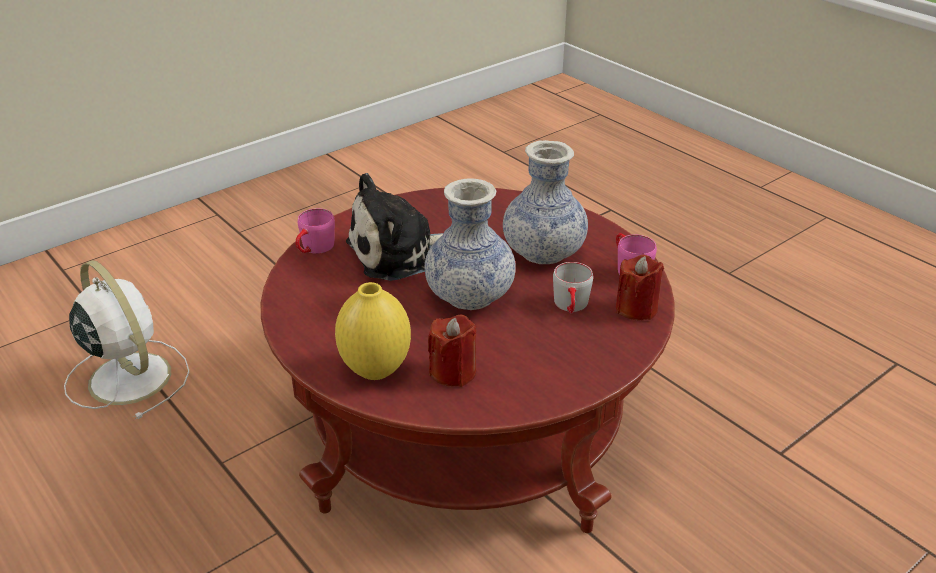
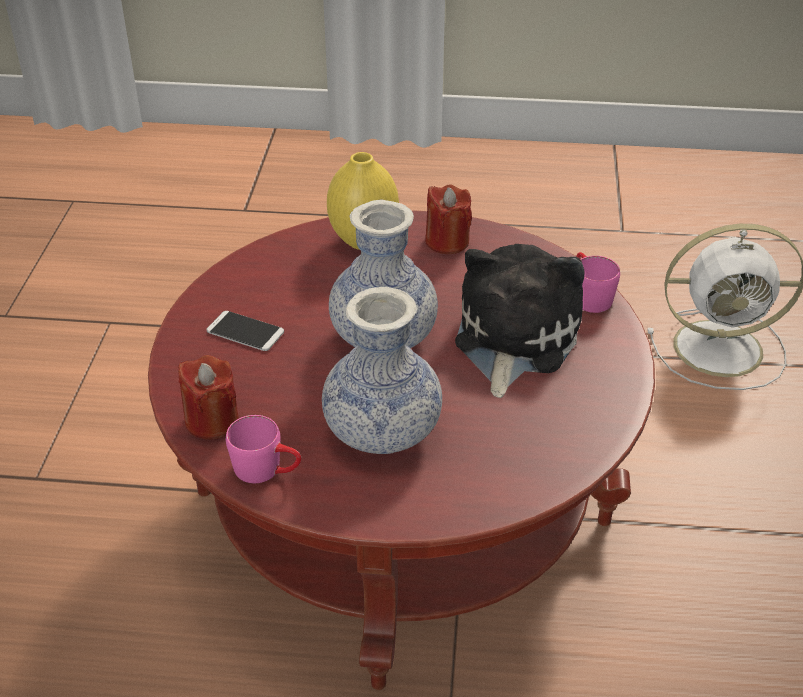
camera: 135 degrees right, 5 degrees up
(453, 372) = (305, 271): red candle -> red candle (447, 241)
(553, 351) = (245, 332): none -> phone
(571, 307) = (277, 383): grey mug -> none

